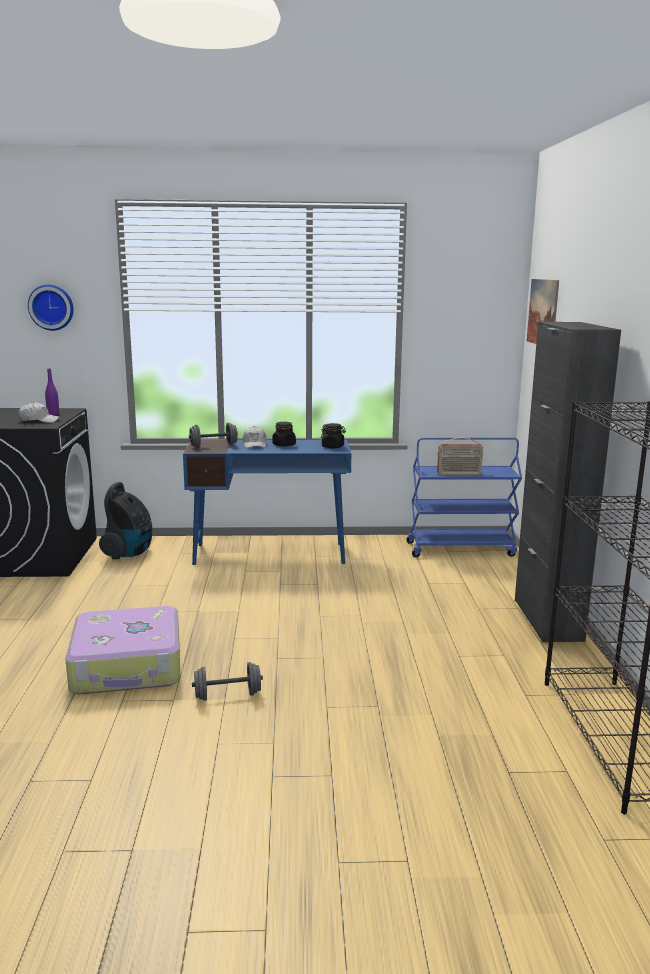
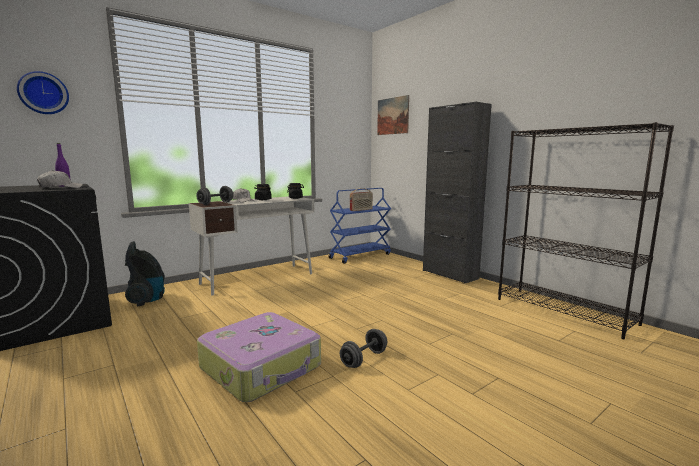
camera: 35 degrees left, 5 degrees down
(270, 554) = (258, 278): blue desk -> white desk

